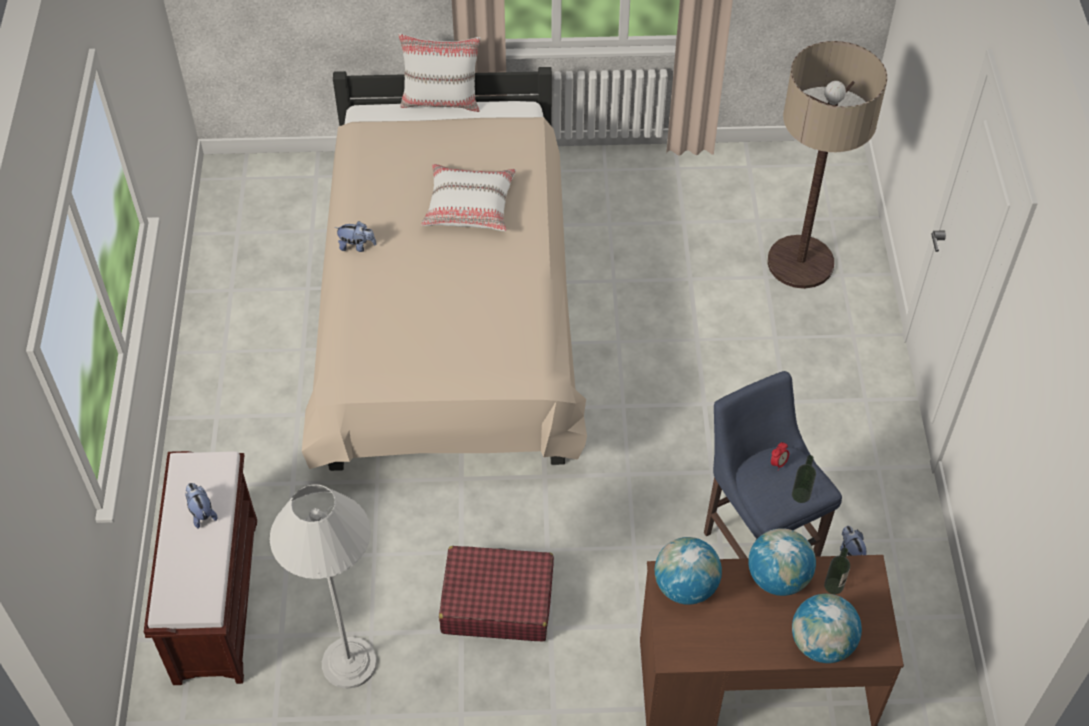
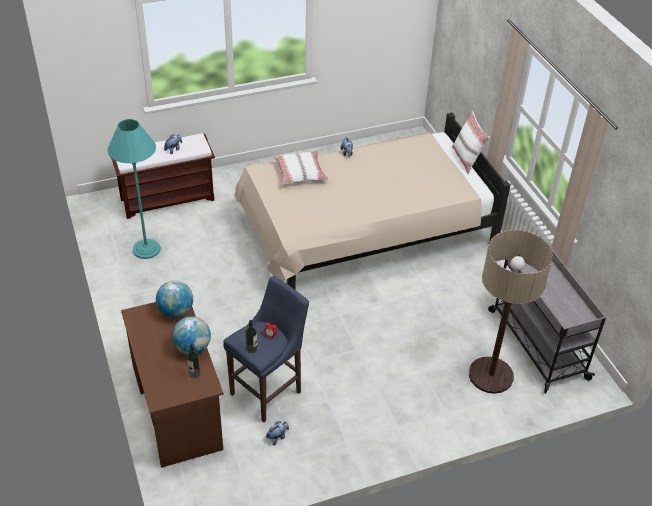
camera: 70 degrees right, 10 degrees down
(349, 663) = (146, 249): white floor lamp -> turquoise floor lamp
(469, 206) = (395, 184): white pillow -> white pillow (300, 173)
(497, 602) = (195, 292): red suitcase -> none
(755, 192) = (536, 343): none -> grey cart
(821, 644) = (154, 373): globe -> none

